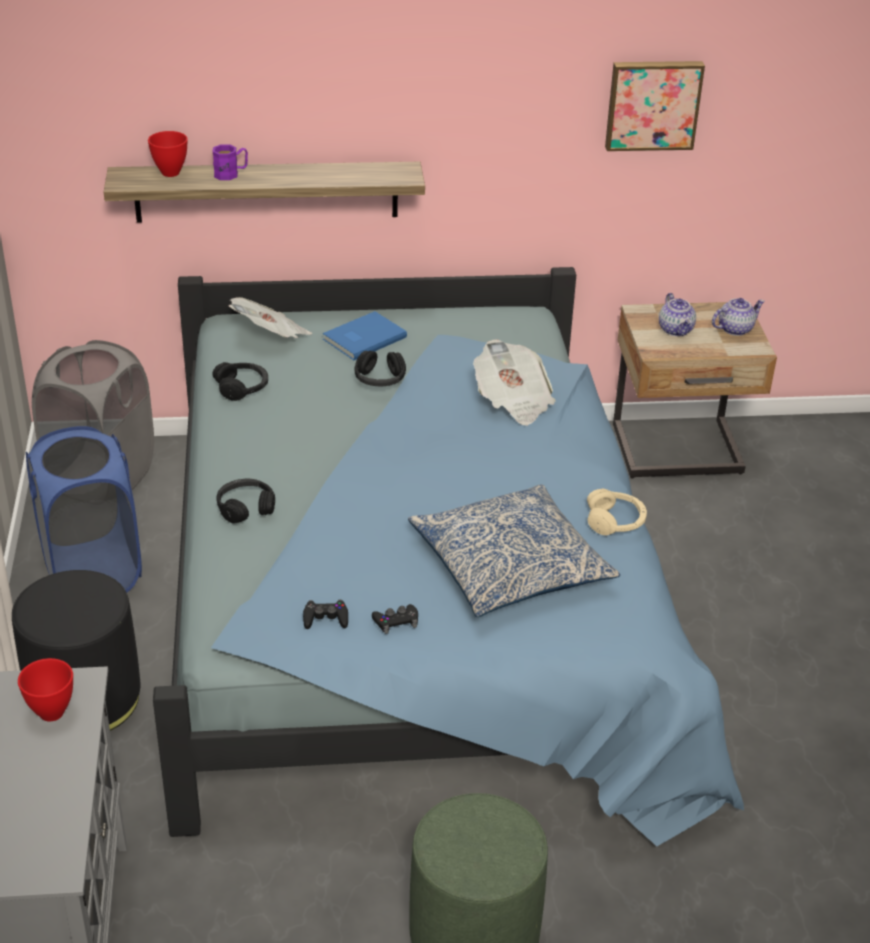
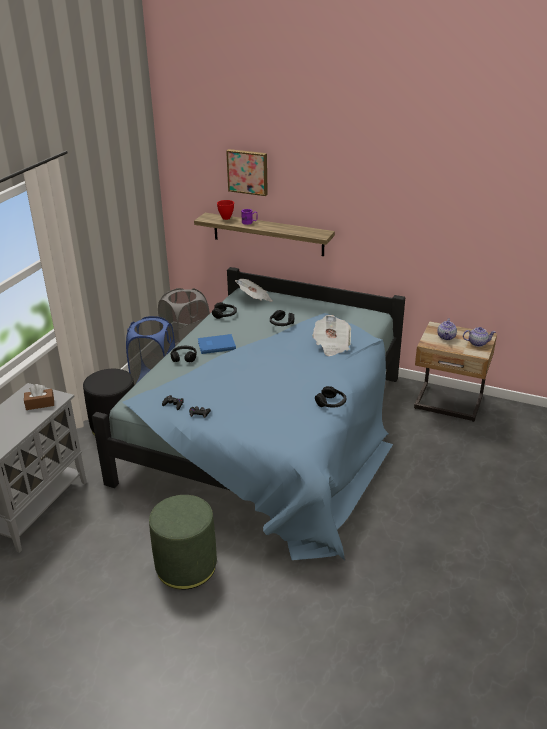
camera: 30 degrees right, 5 degrees down
(51, 713) = (40, 404): red bowl -> brown tissue box
(362, 338) = (292, 307): blue book -> blue book (216, 345)
(509, 566) = (267, 407): pillow -> none
(615, 521) = (331, 403): beige headphones -> black headphones
(652, 104) = (447, 219): picture -> picture (248, 172)

